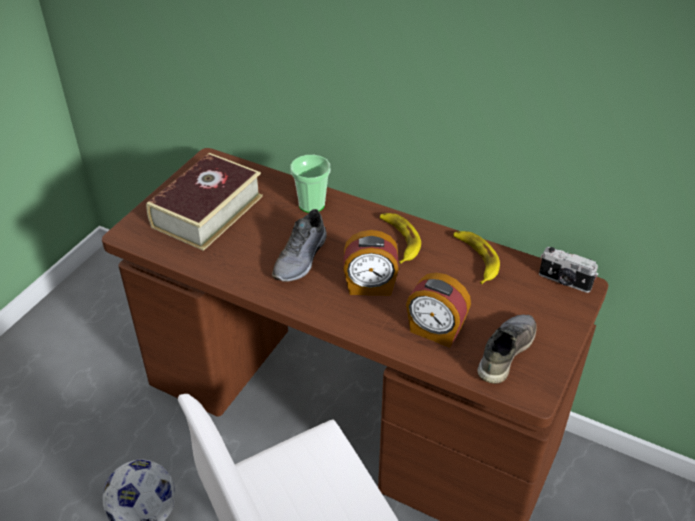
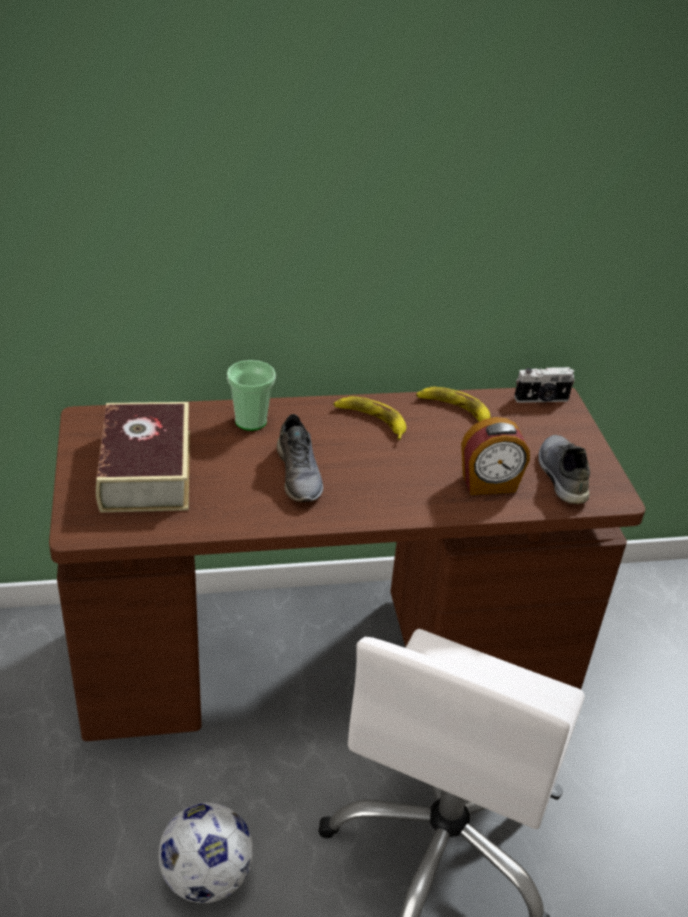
camera: 40 degrees left, 5 degrees down
(370, 286) = (392, 472): alarm clock -> none

